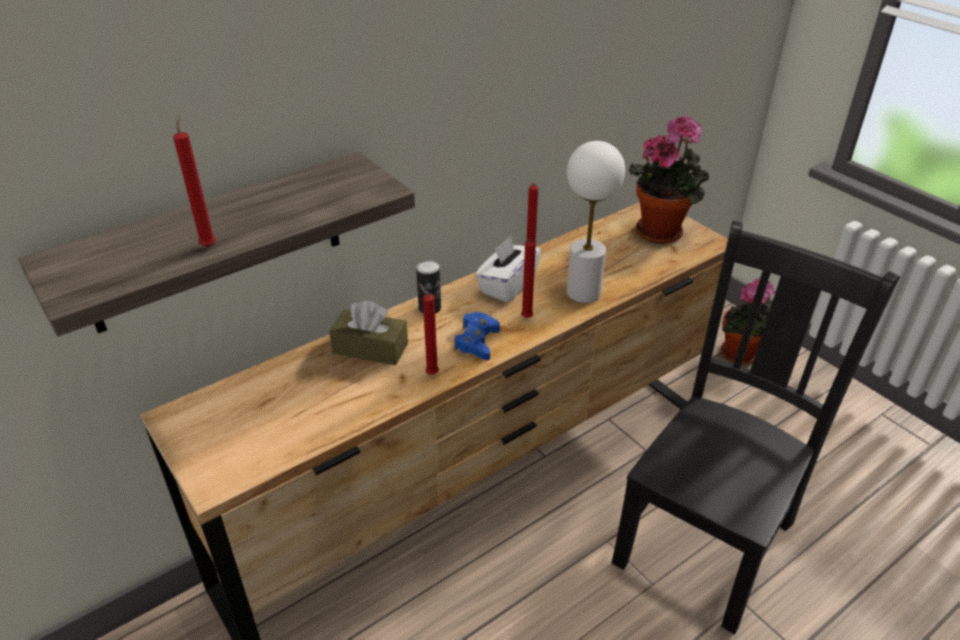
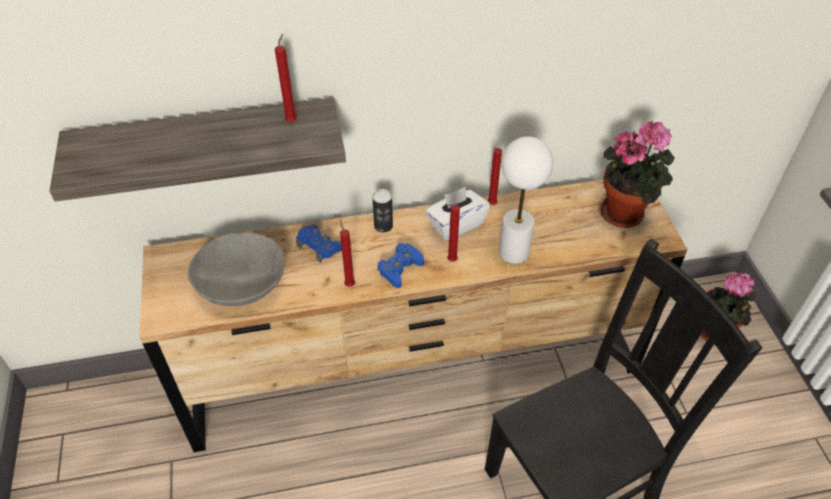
camera: 25 degrees right, 10 degrees up
(209, 245) = (175, 158): red candle -> red candle (292, 121)
(299, 413) = (241, 284): none -> grey bowl
(370, 348) = (319, 246): brown tissue box -> blue game controller

